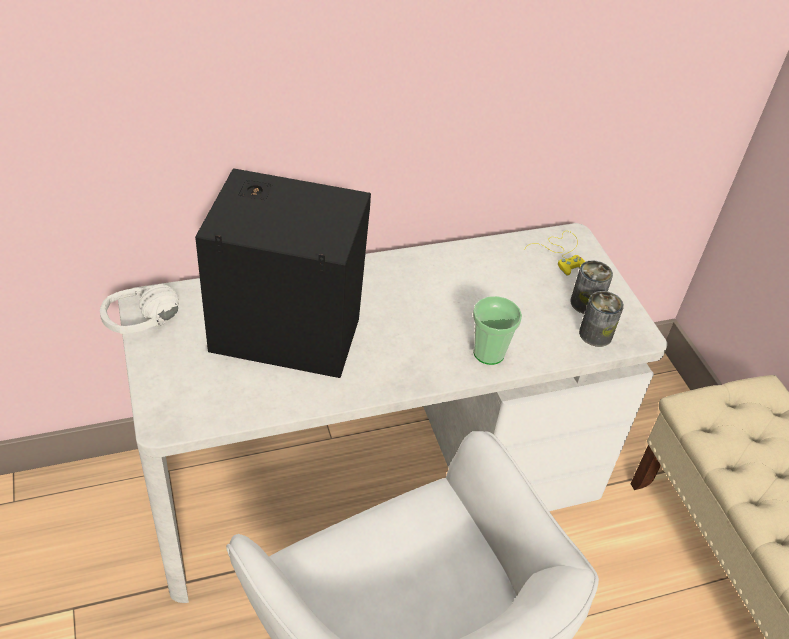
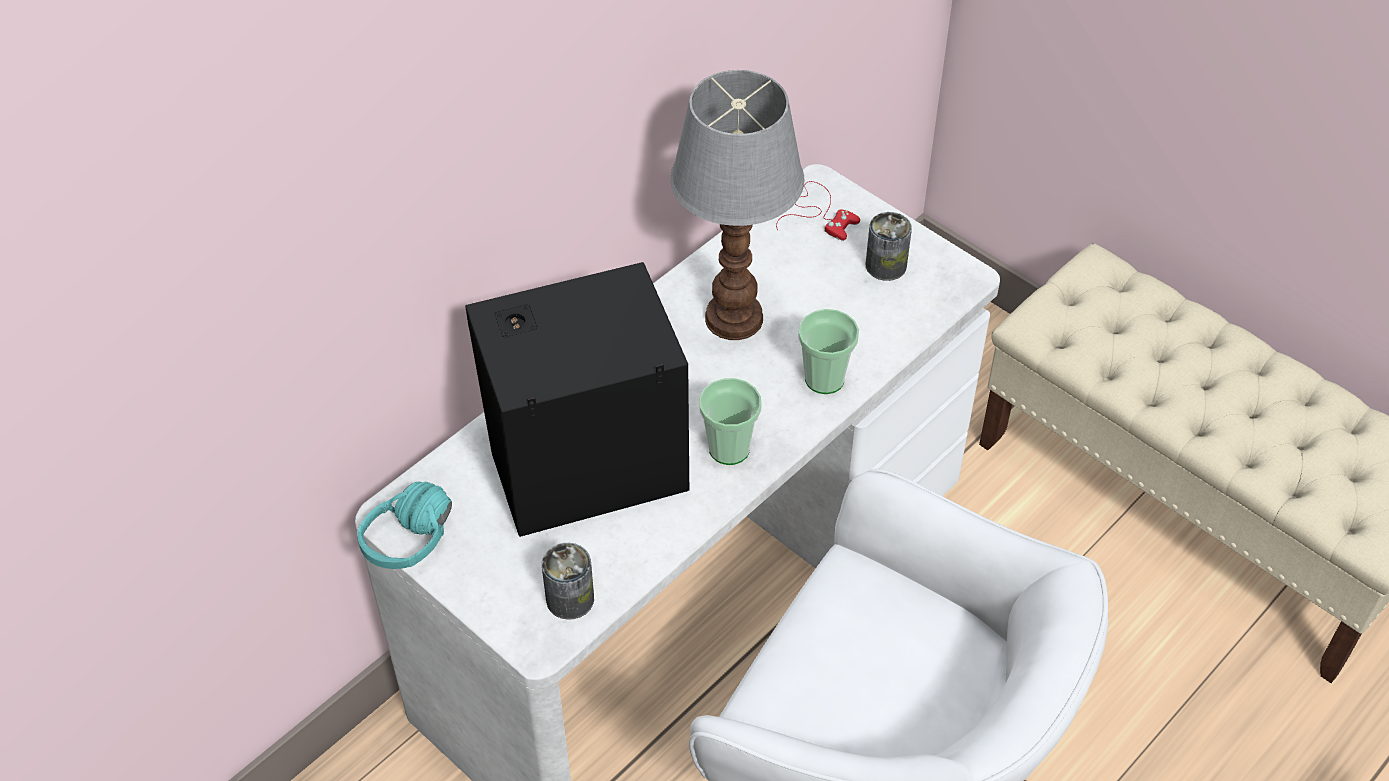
camera: 25 degrees left, 5 degrees up
(145, 327) = (422, 545): white headphones -> turquoise headphones
(388, 365) = (729, 449): none -> cup
(456, 287) = (734, 316): none -> table lamp
(562, 253) = (819, 213): yellow game controller -> red game controller
(595, 334) = (919, 299): can -> can (570, 599)

